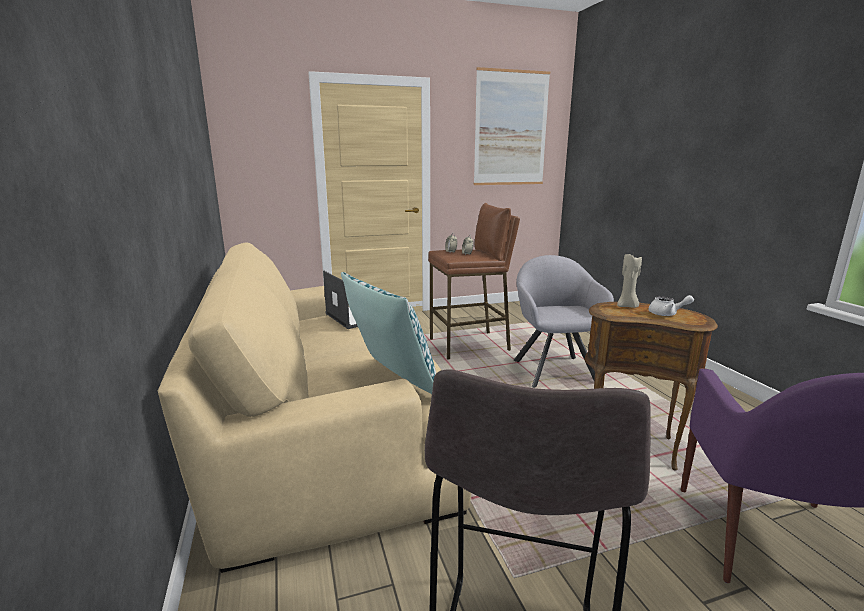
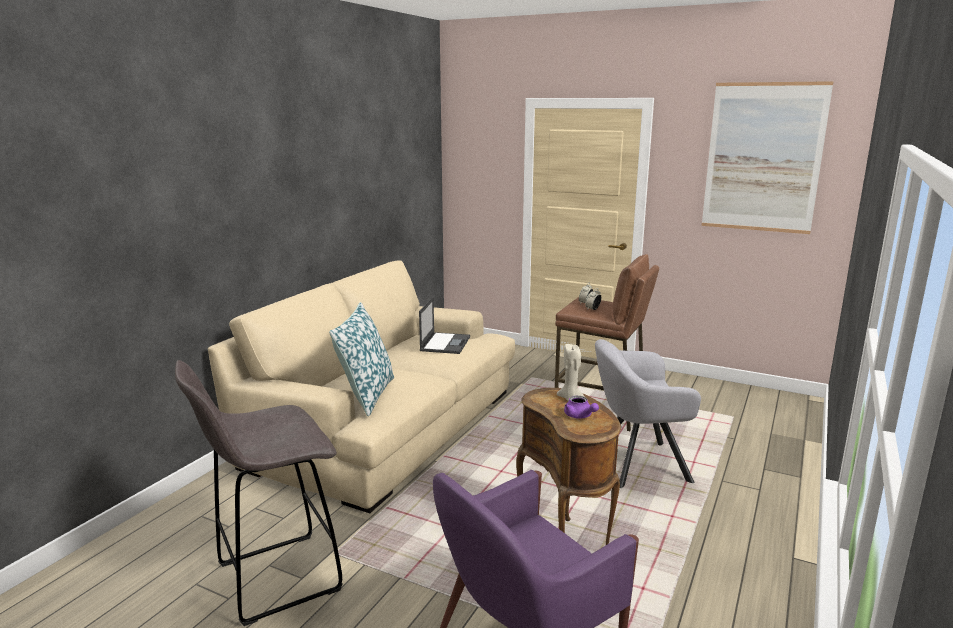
camera: 45 degrees right, 0 degrees up
(553, 369) = (635, 465): grey armchair -> grey armchair turned 135 degrees counterclockwise
(667, 314) = (580, 416): white teapot -> purple teapot

